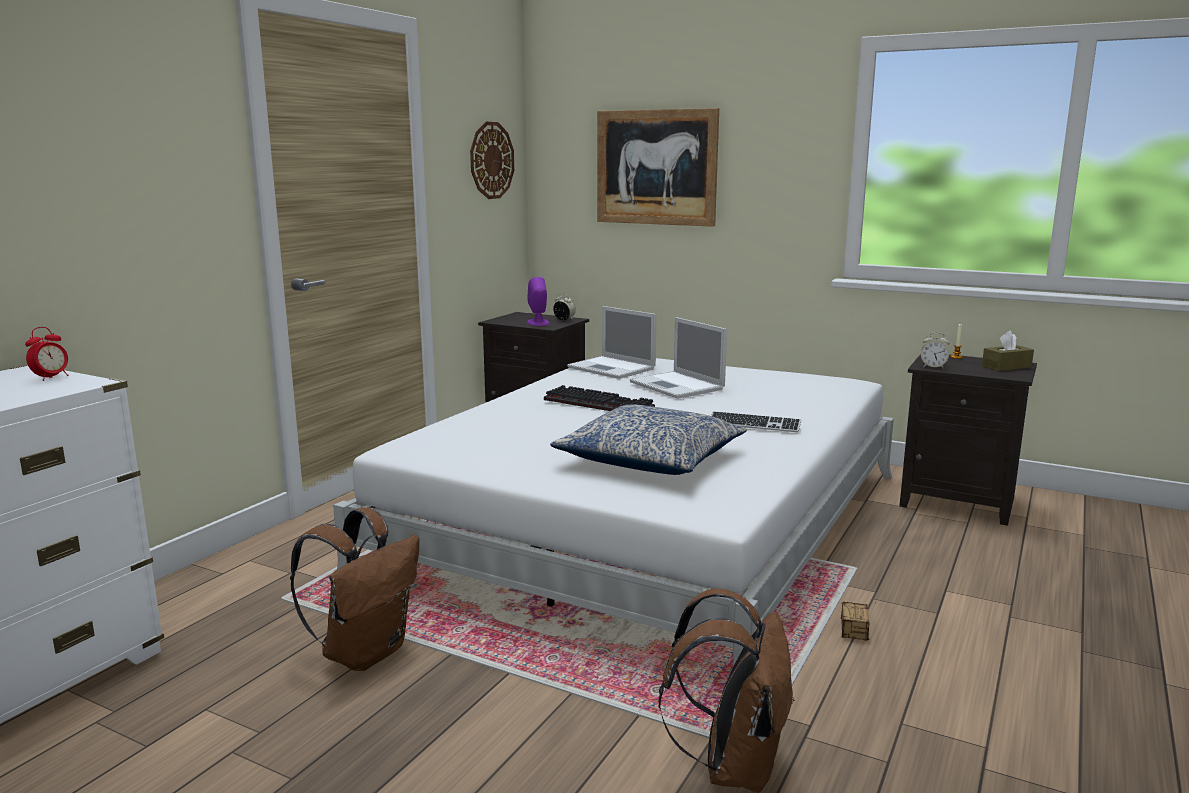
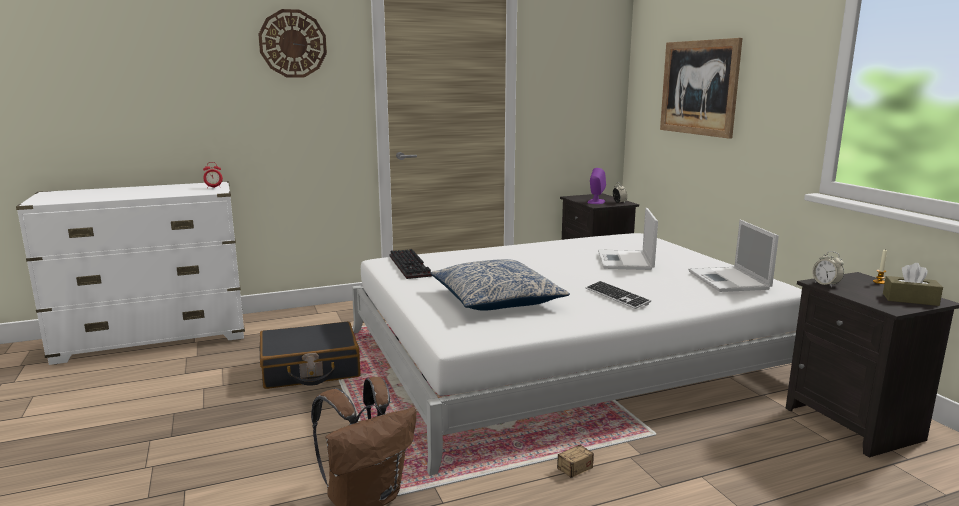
camera: 40 degrees right, 0 degrees up
(365, 652) = (310, 369): brown backpack -> black suitcase
(491, 160) = (587, 81): wall clock -> wall clock (293, 43)
(601, 404) = (545, 261): keyboard -> keyboard (411, 266)
(612, 368) = (614, 242): laptop -> laptop (729, 280)

